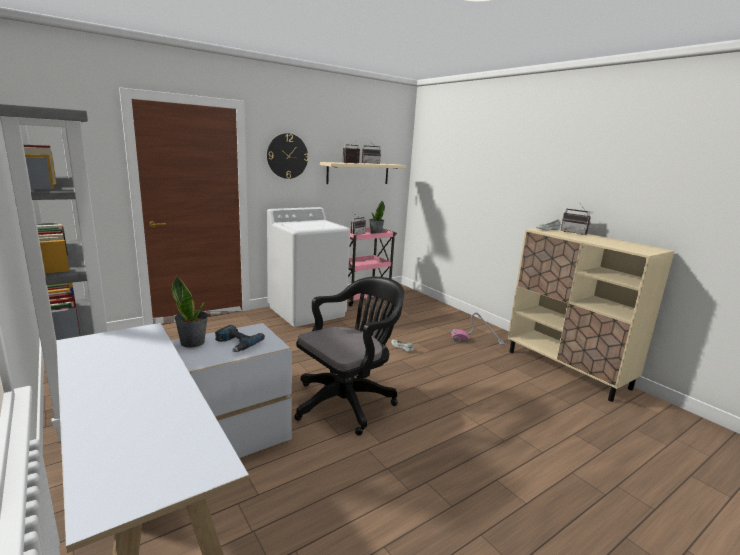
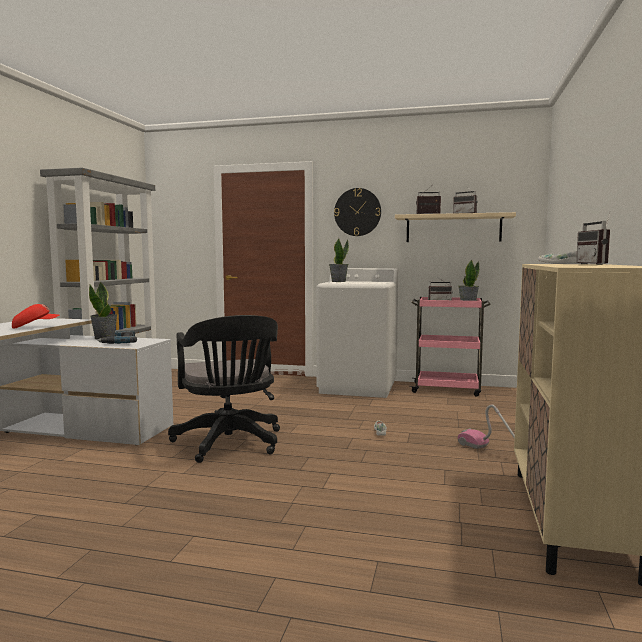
camera: 50 degrees right, 10 degrees down
(160, 360) = (35, 327): none -> red cap
(290, 224) = (338, 281): none -> potted plant
(348, 401) = (230, 444): black office chair -> black office chair turned 60 degrees clockwise

